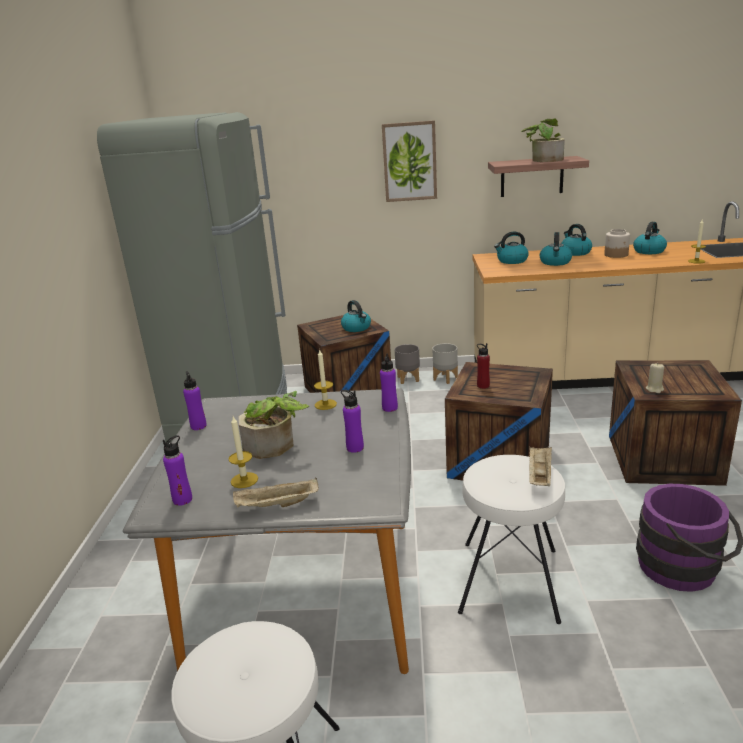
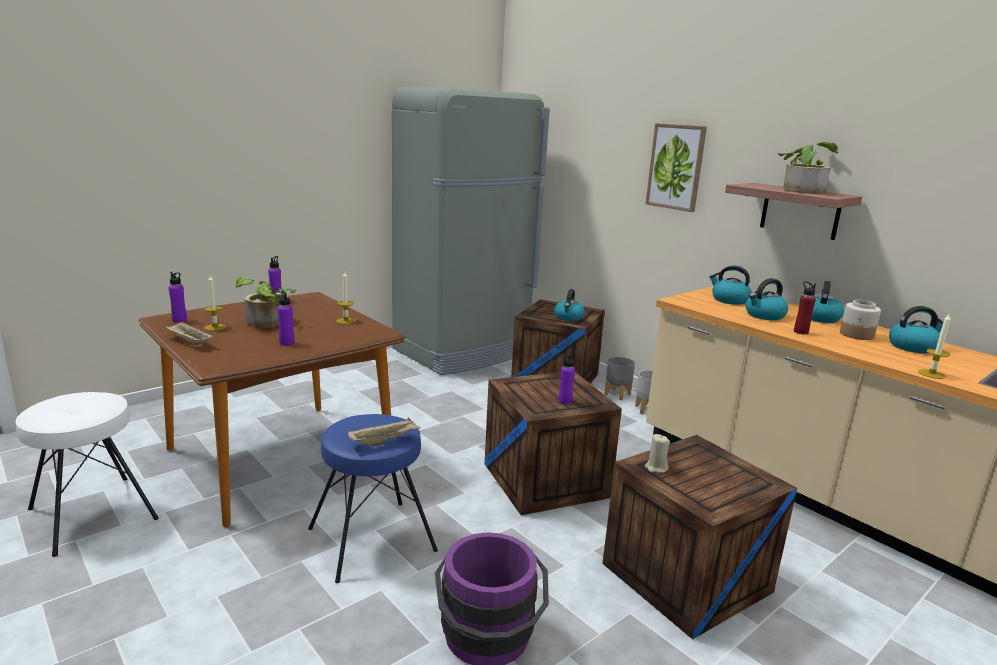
camera: 45 degrees right, 5 degrees down
(306, 594) = (278, 459): grey dining table -> brown dining table
(389, 408) = (362, 338): purple bottle -> purple bottle (565, 401)
(483, 386) = (534, 388): red bottle -> red bottle (800, 332)
(510, 580) = (372, 540): white stool -> blue stool

